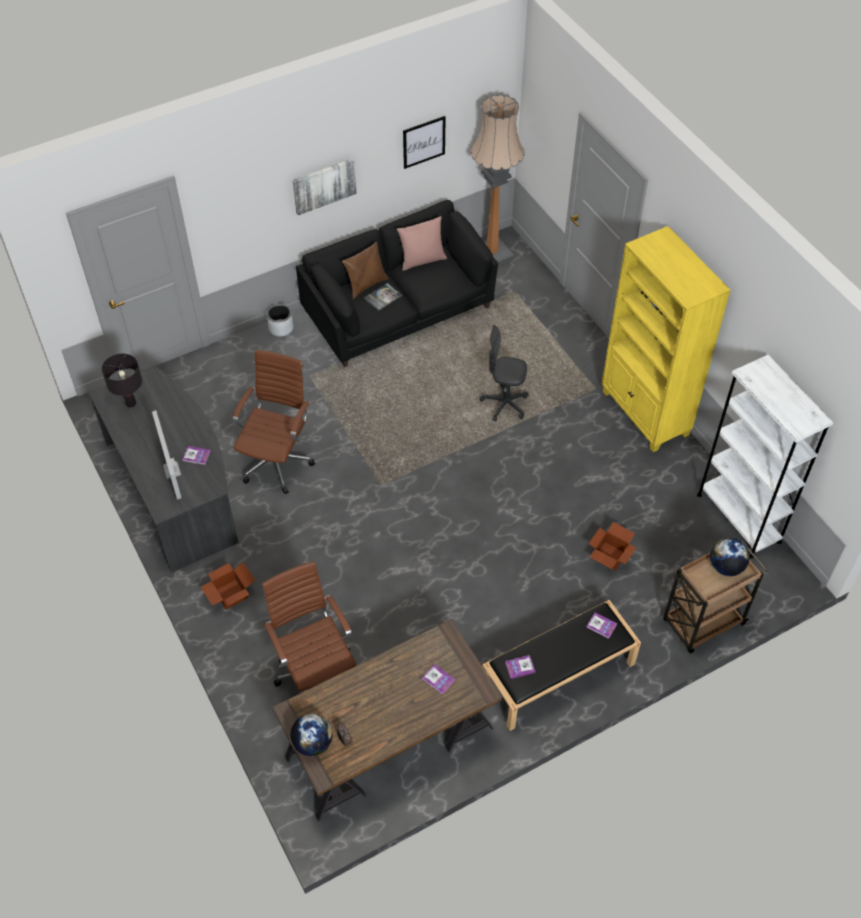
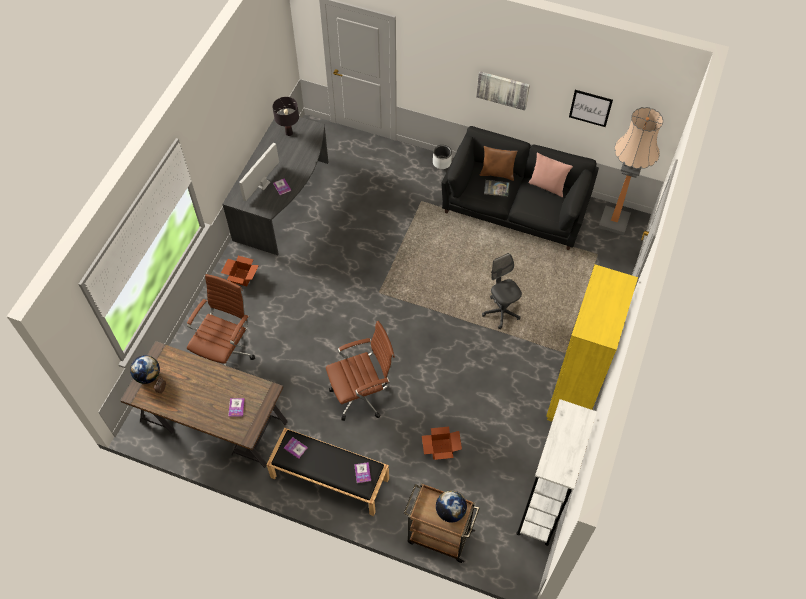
camera: 50 degrees right, 5 degrees up
(278, 461) = (347, 232): brown office chair -> brown office chair (362, 395)

